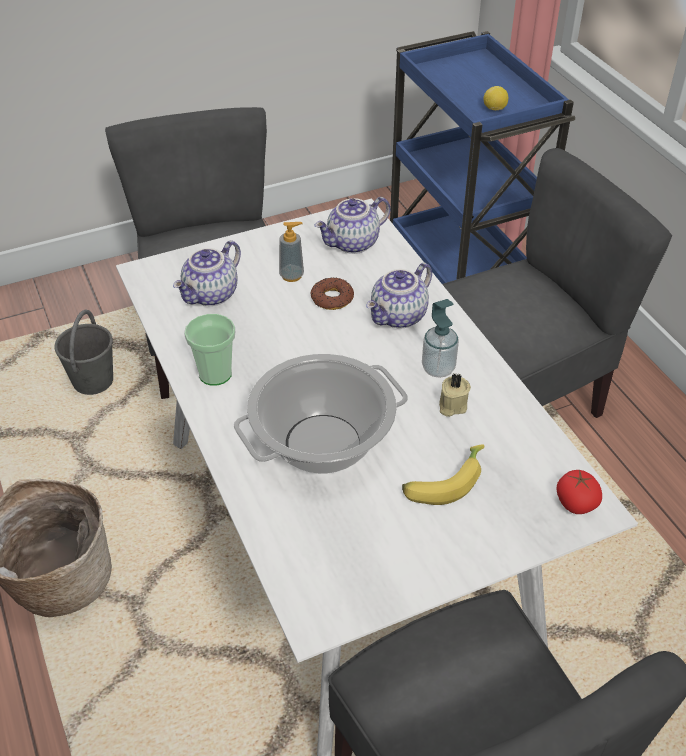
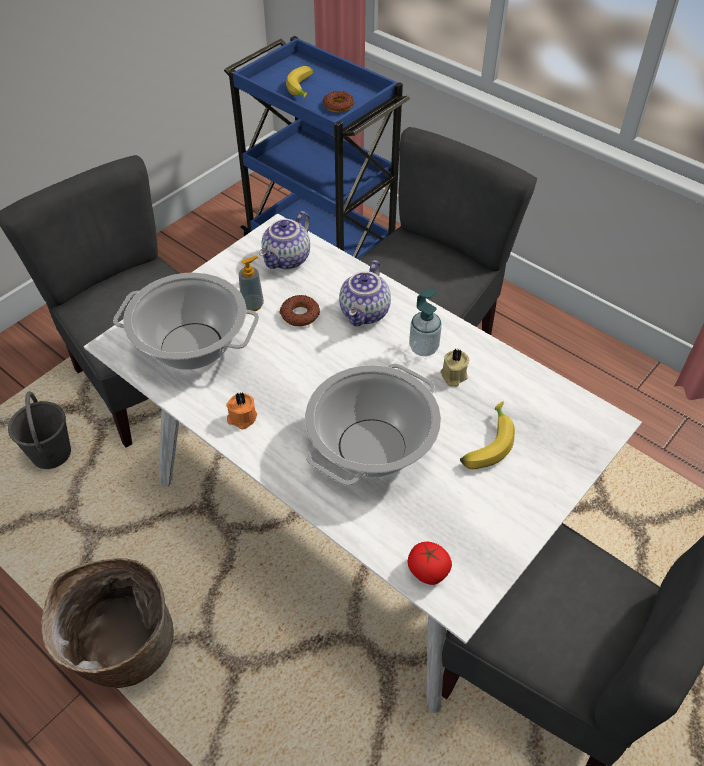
camera: 25 degrees left, 5 degrees up
(211, 295) = (193, 346): teapot -> cooking pot
(215, 374) = (241, 418): cup -> orange candle
(468, 85) = (304, 89): none -> banana
(494, 109) = (338, 105): lemon -> donut
(575, 503) = (591, 423): tomato -> tomato (427, 571)

